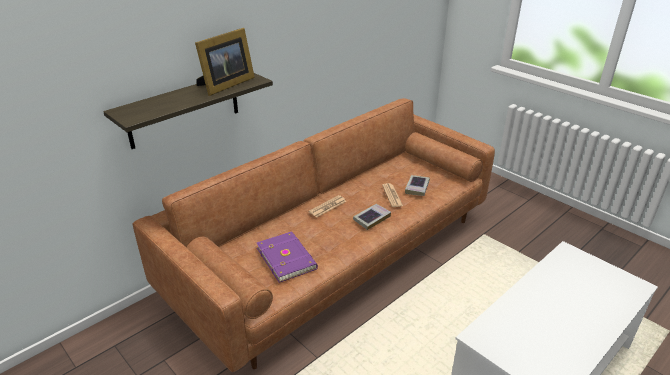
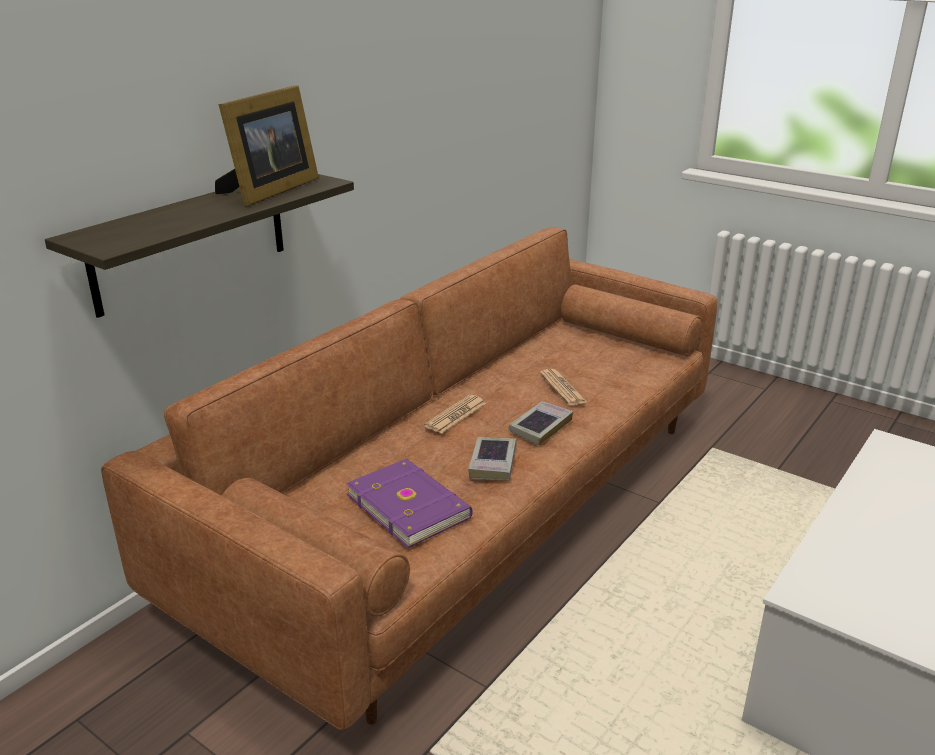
camera: 10 degrees left, 5 degrees down
(417, 187) = (600, 372): book -> book (493, 463)

